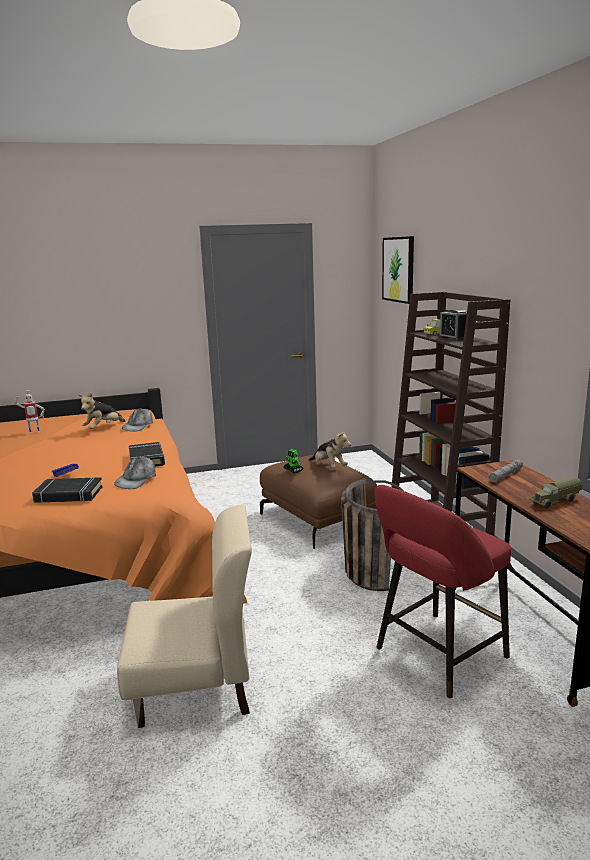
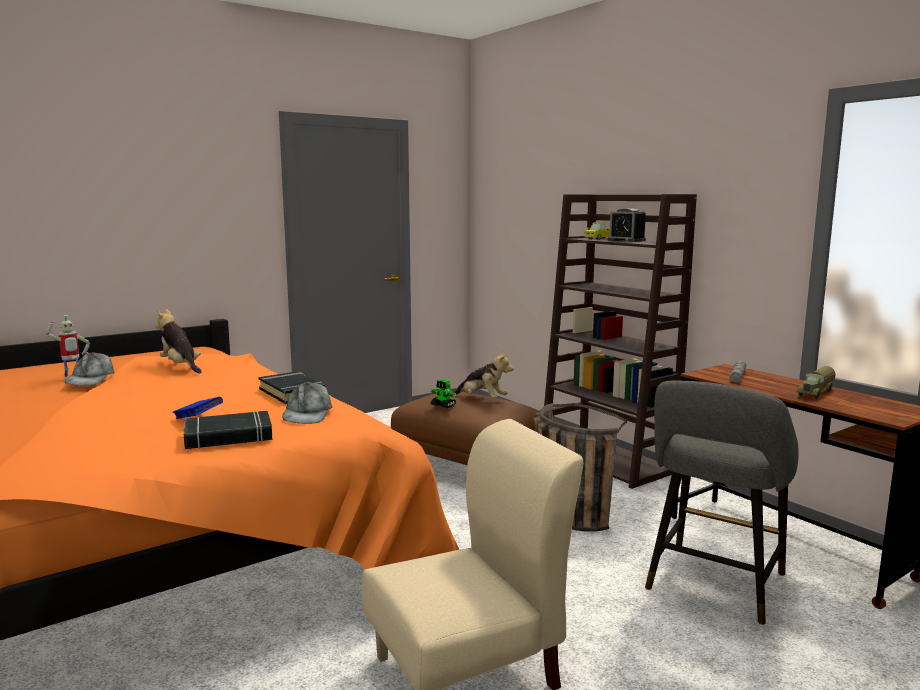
camera: 20 degrees left, 5 degrees down
(103, 428) = (180, 367): plush toy -> plush toy turned 120 degrees clockwise
(138, 426) = (231, 361): grey cap -> grey cap (91, 378)
(398, 269) = (515, 176): picture -> none
(436, 656) = (713, 585): red stool -> grey stool

